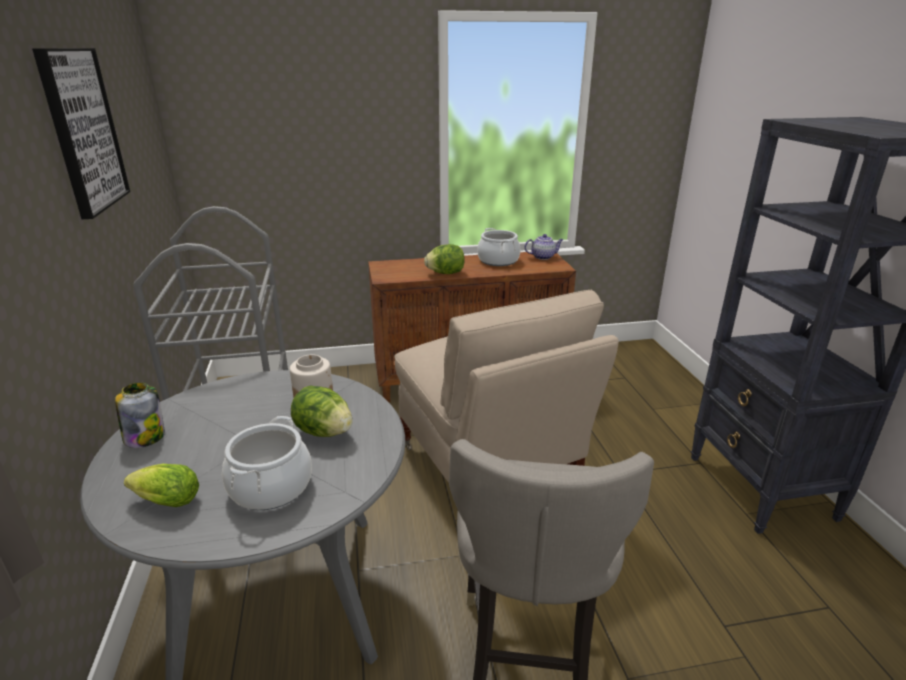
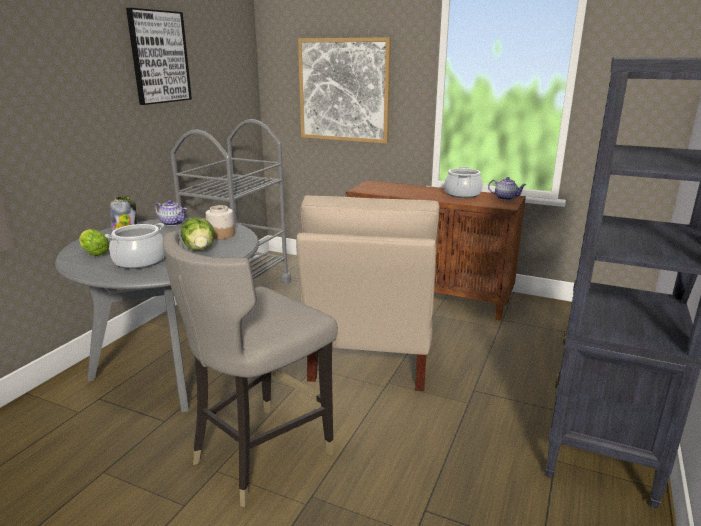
camera: 35 degrees right, 5 degrees down
(206, 399) = (173, 223): none -> teapot
(313, 148) = (344, 90): none -> picture
(446, 273) = (406, 194): lettuce -> none

